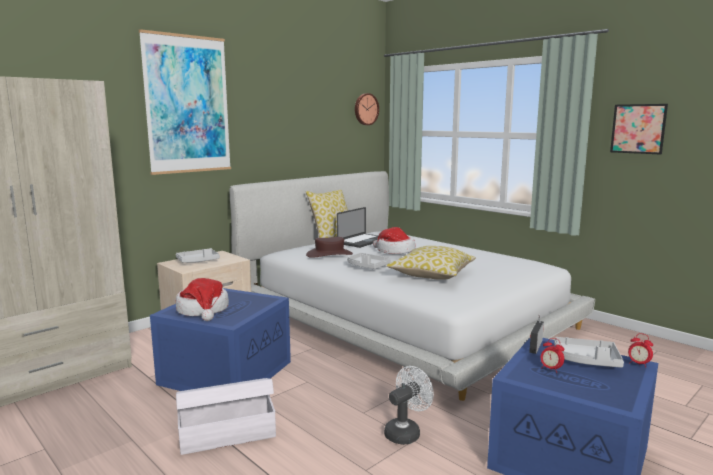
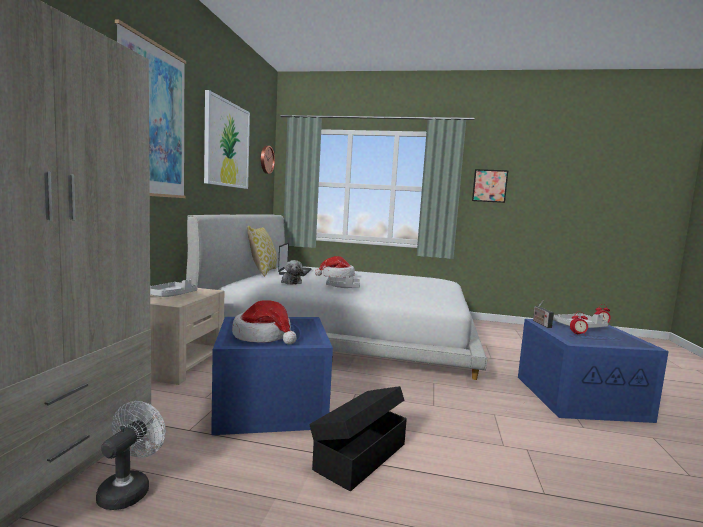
camera: 35 degrees left, 5 degrees down
(226, 433) = (359, 456): white storage box -> black storage box
(293, 106) = (227, 144): none -> picture
(329, 254) = (291, 282): brown hat -> plush toy
(406, 432) = (481, 410): white fan -> white fan (129, 489)
(432, 274) = (399, 289): pillow -> none

